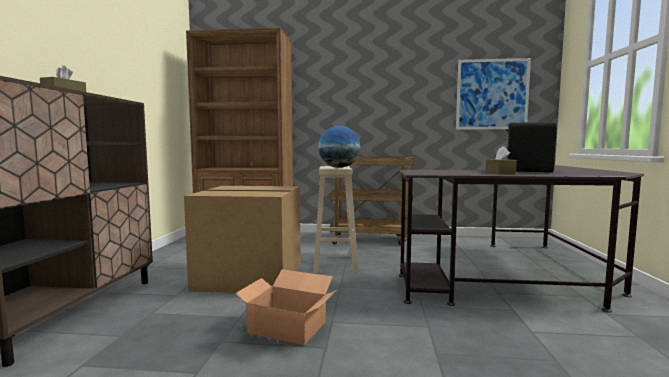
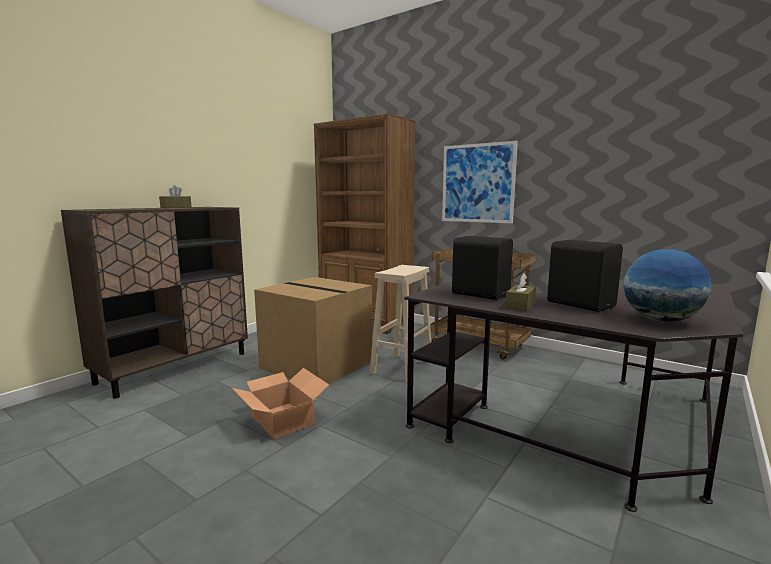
camera: 30 degrees right, 5 degrees up
(339, 167) = (400, 271): globe -> globe (660, 320)
(451, 171) = (480, 294): none -> black speaker
(492, 94) = (660, 175): picture -> picture (477, 183)

